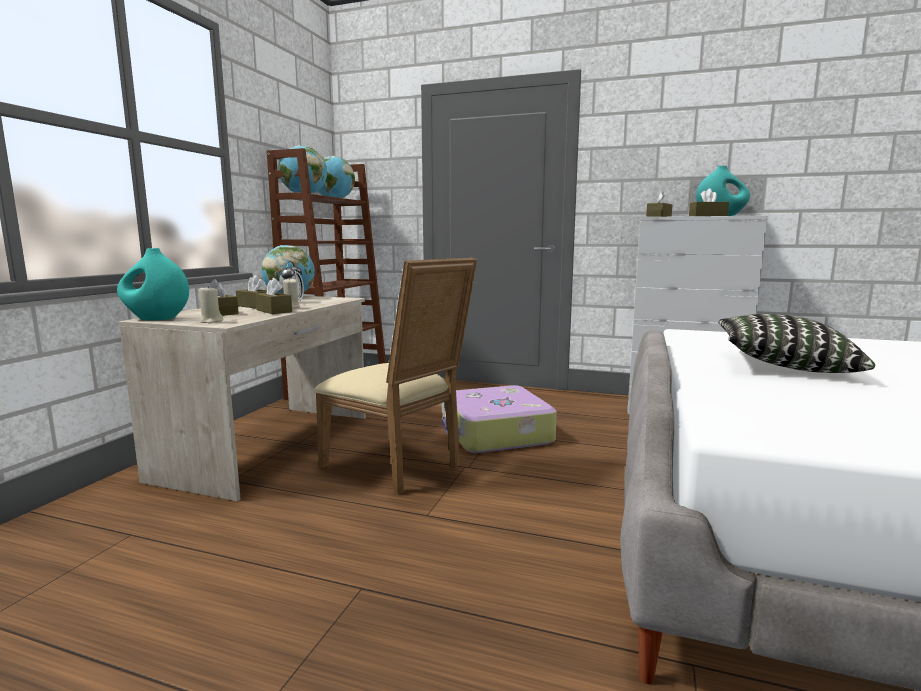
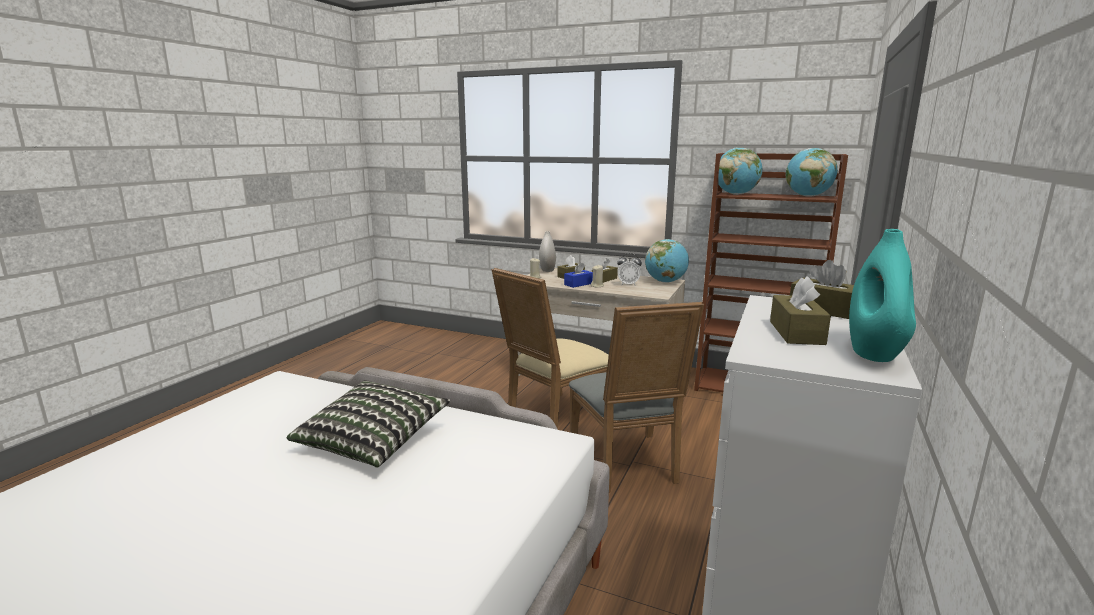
camera: 95 degrees right, 5 degrees up
(156, 319) = (547, 270): turquoise vase -> white vase
(274, 311) = (578, 284): brown tissue box -> blue tissue box
(495, 433) = (627, 465): suitcase -> grey chair

